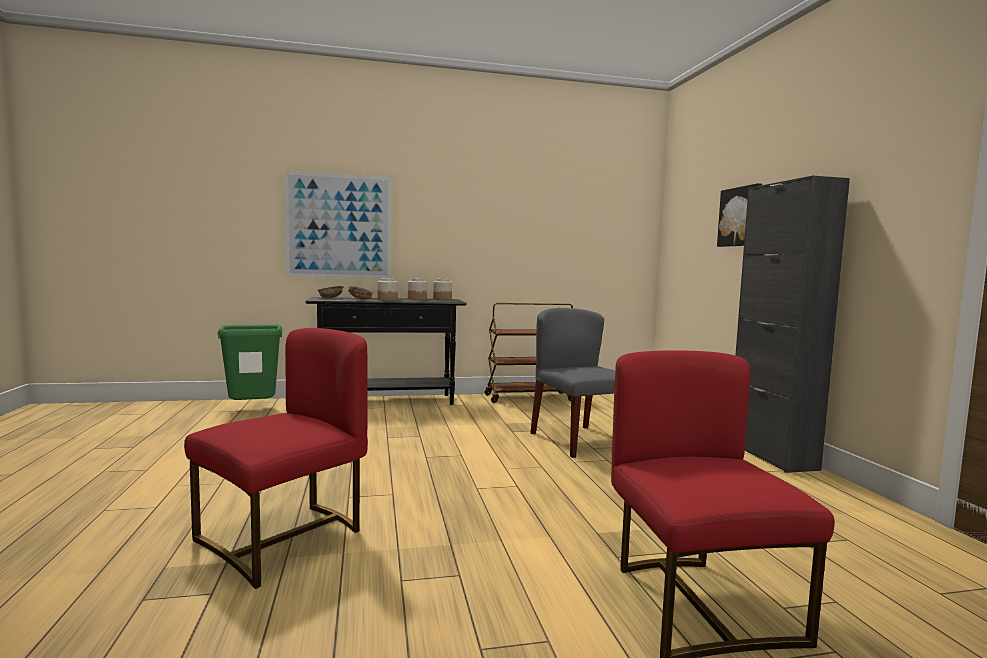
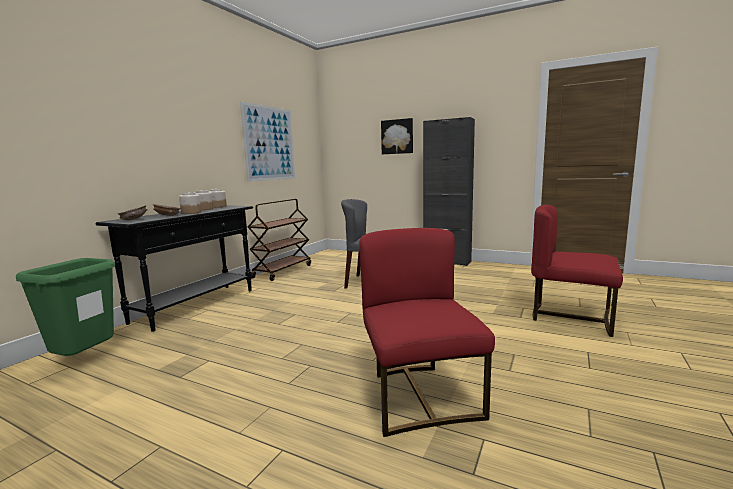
camera: 50 degrees left, 5 degrees up
(339, 226) = (112, 143): picture -> picture (269, 143)

